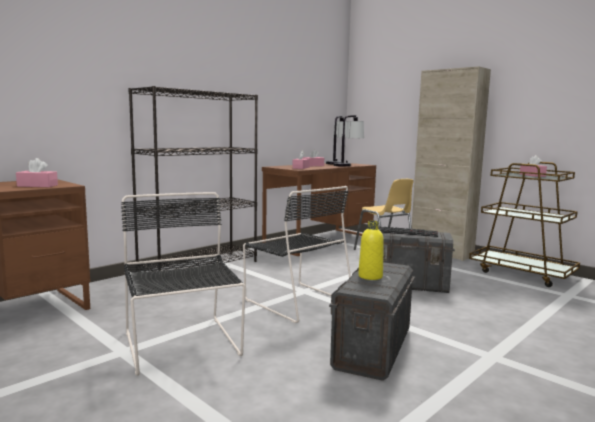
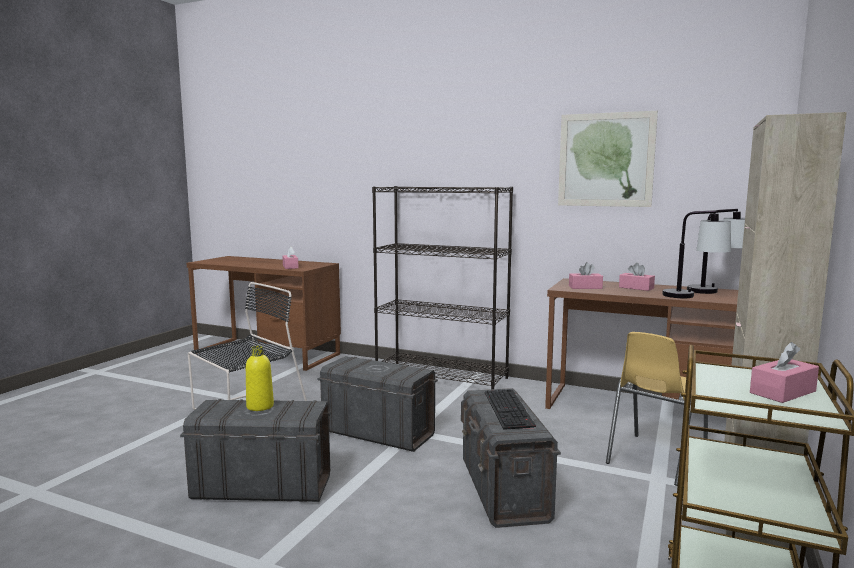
camera: 70 degrees right, 0 degrees up
(279, 81) = (605, 160): none -> picture
(296, 300) = (378, 432): black chair -> grey storage box

